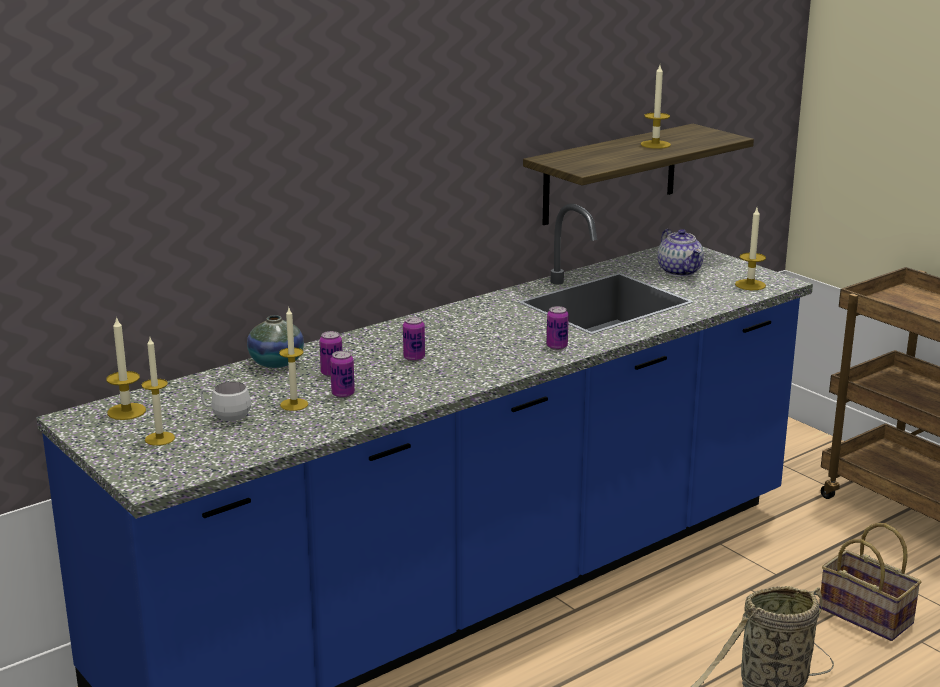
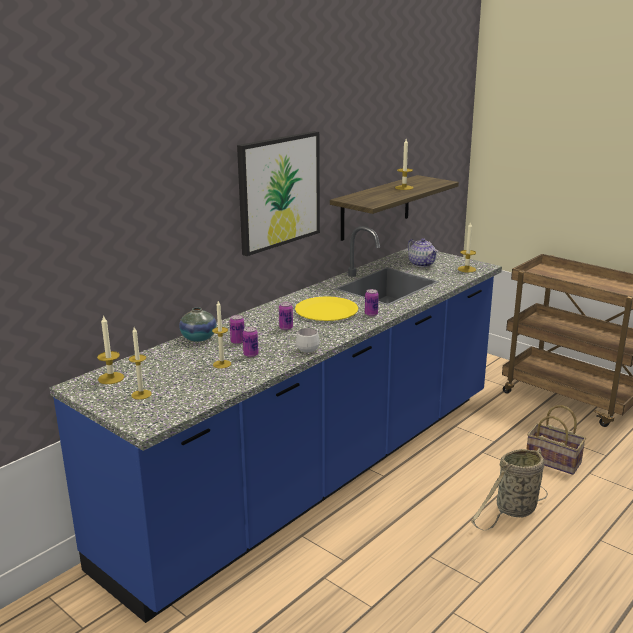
camera: 10 degrees left, 0 degrees up
(225, 416) = (180, 376): white mug -> white mug (303, 350)
(430, 142) = (278, 191): none -> picture
(488, 336) = (326, 311): none -> yellow plate

